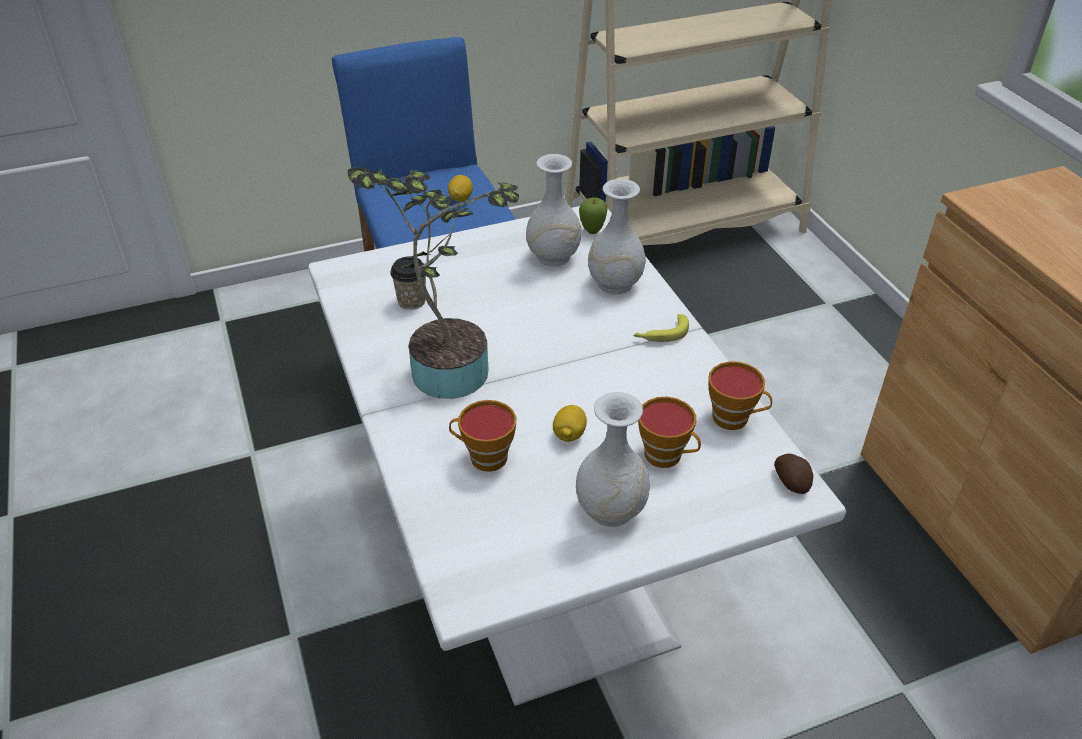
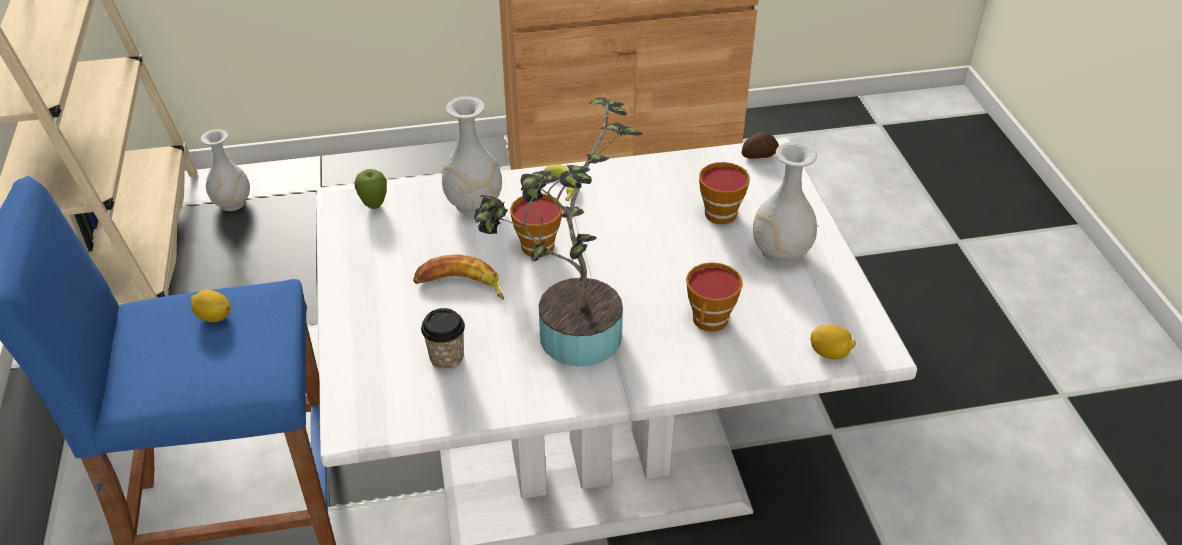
camera: 80 degrees left, 0 degrees up
(501, 294) = (460, 285): none -> banana
(553, 257) = (409, 240): white vase -> white vase (233, 203)
(569, 434) = (687, 264): lemon -> lemon (830, 353)
(735, 418) = (684, 168): cup -> cup (540, 244)

